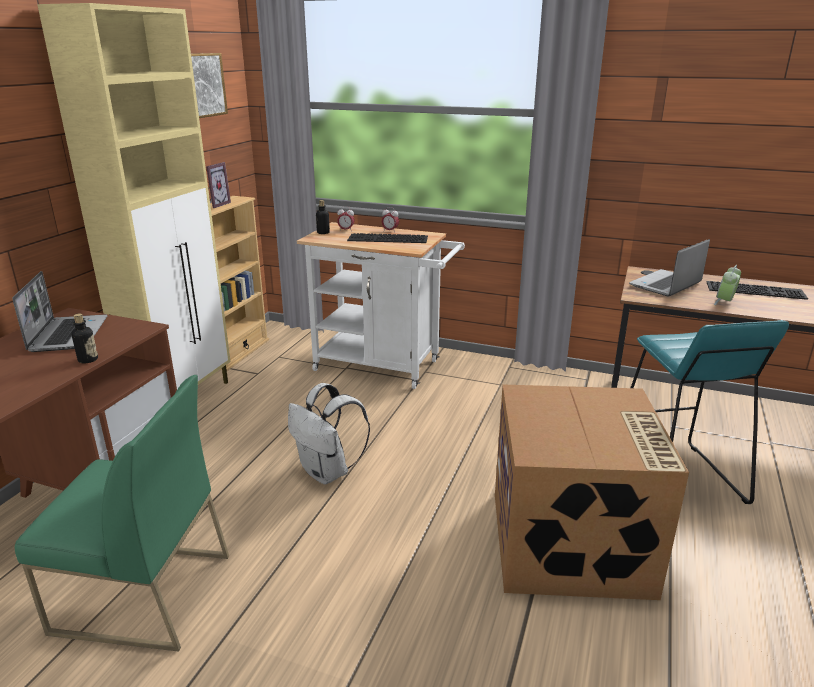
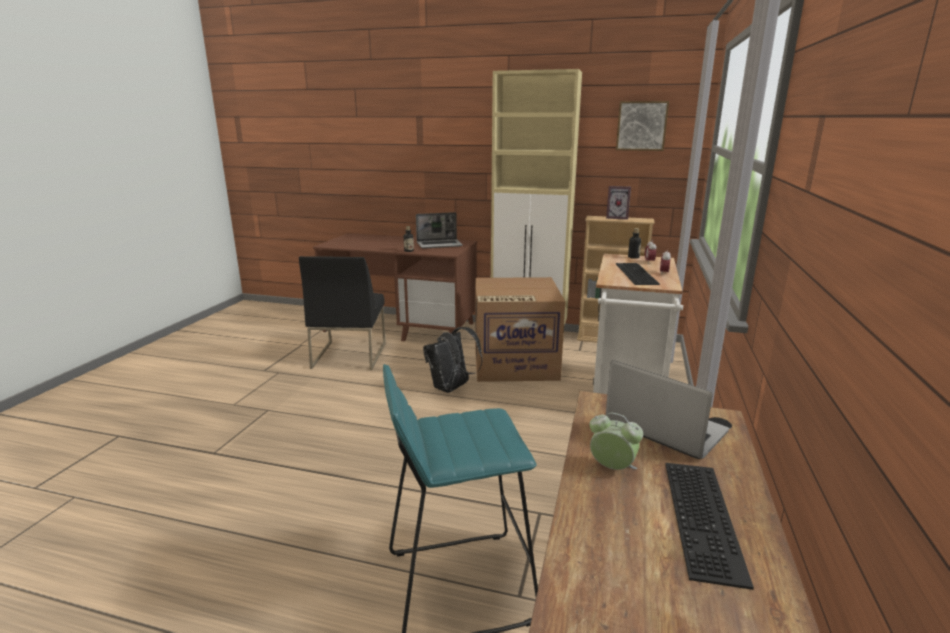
camera: 85 degrees right, 5 degrees down
(141, 594) = (349, 355): green chair -> black chair
(328, 472) = (451, 388): white backpack -> black backpack
(571, 544) = (360, 494): cardboard box -> cardboard box (513, 364)

